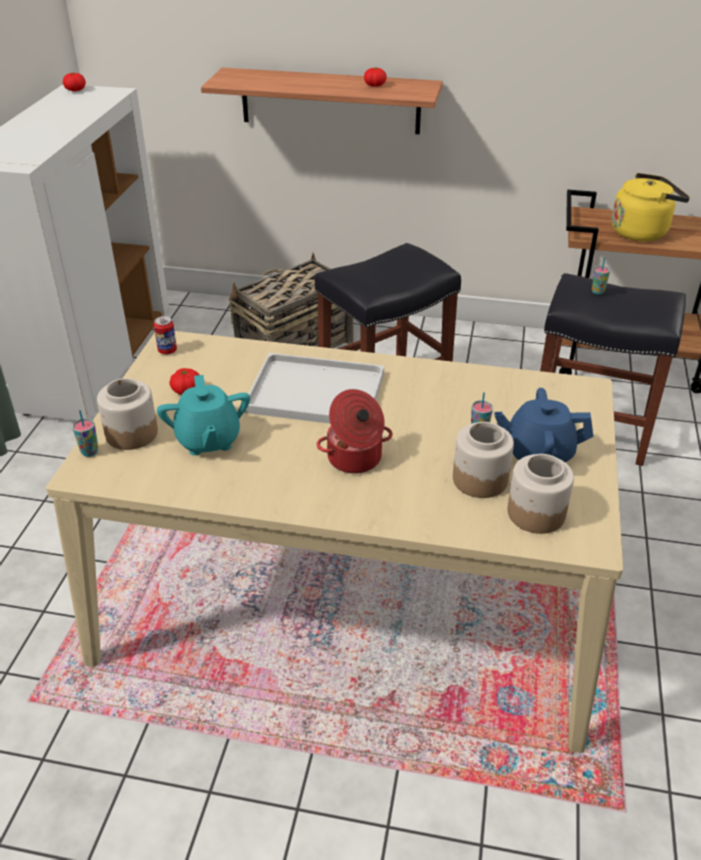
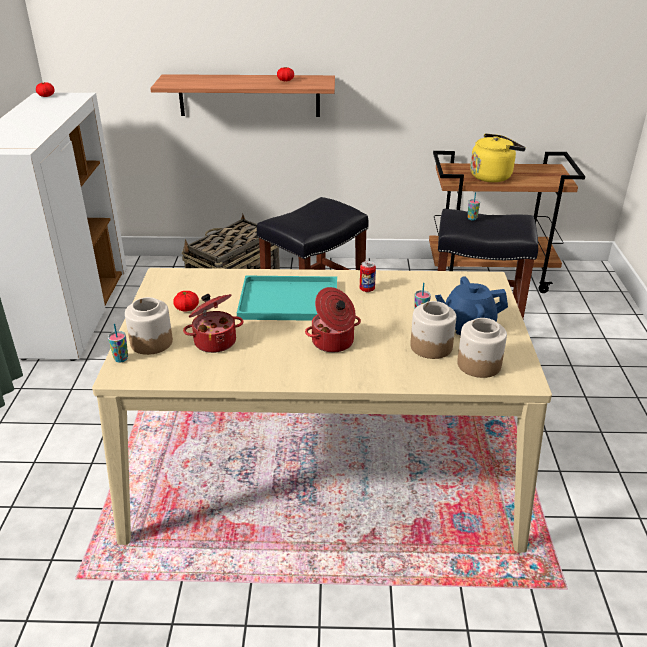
camera: 10 degrees left, 5 degrees down
(167, 351) = (162, 282): can -> can (367, 289)
(208, 440) = (215, 341): turquoise teapot -> cooking pot
(313, 393) = (286, 301): white tray -> turquoise tray

